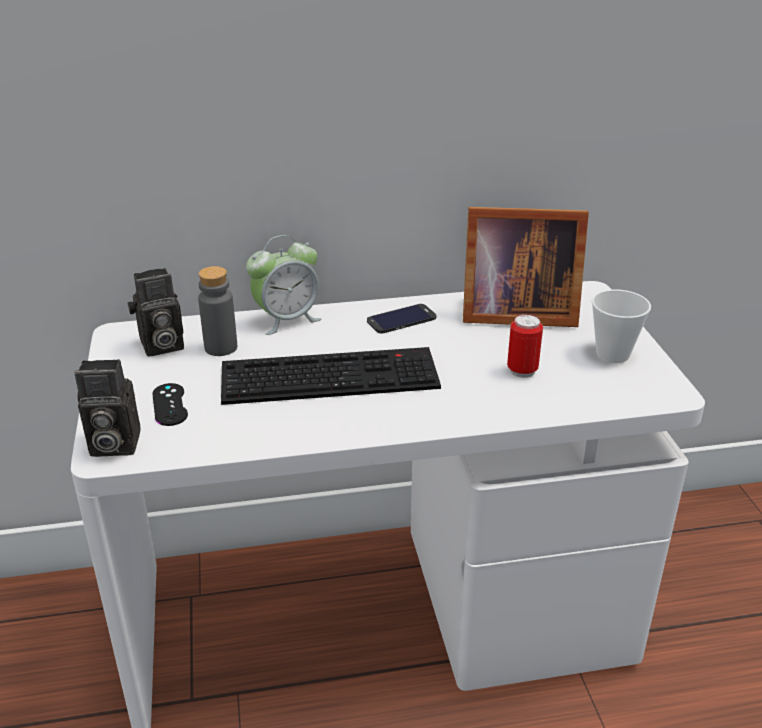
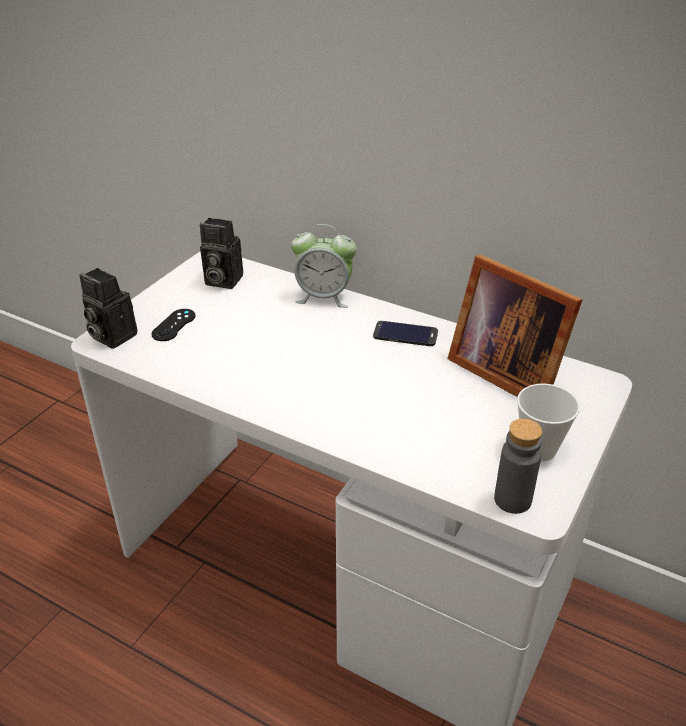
camera: 40 degrees right, 5 degrees up
(221, 347) = (255, 298): grey bottle -> grey bottle (512, 500)
(331, 375) = (296, 354): keyboard -> none
(522, 371) = (438, 423): can -> none

